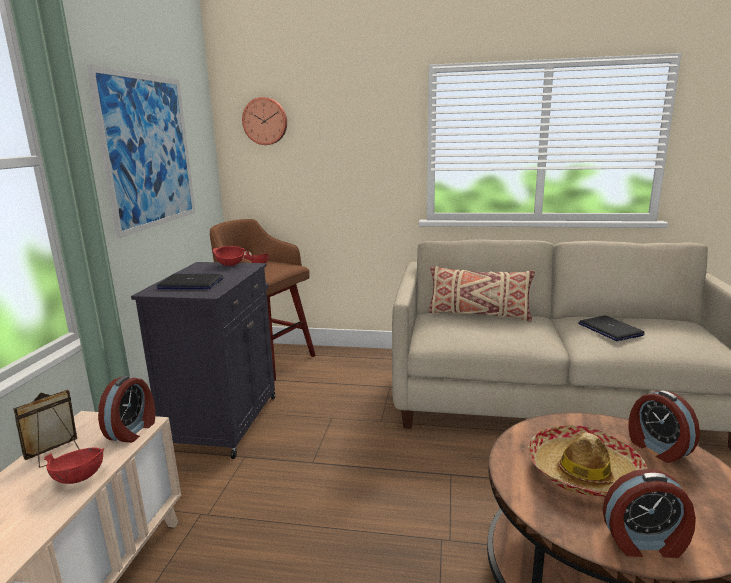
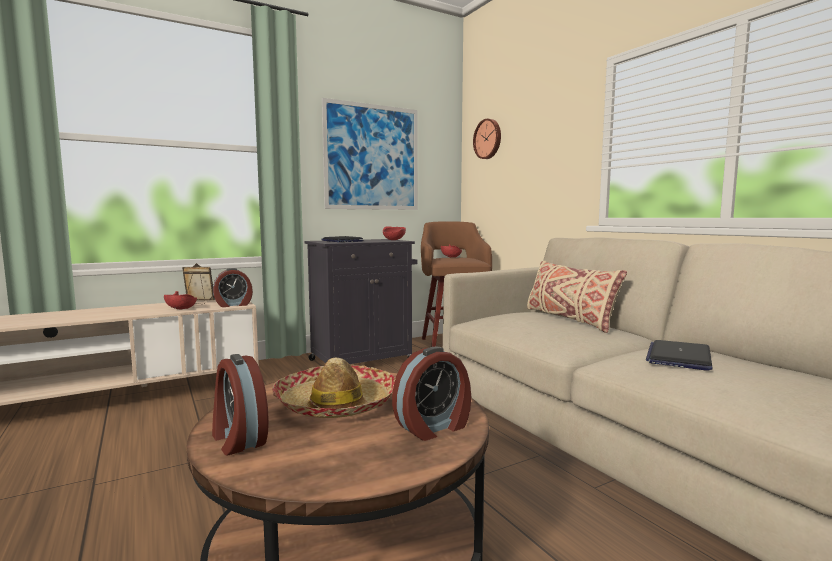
camera: 50 degrees right, 10 degrees down
(657, 448) = (434, 427): alarm clock -> alarm clock turned 150 degrees counterclockwise

